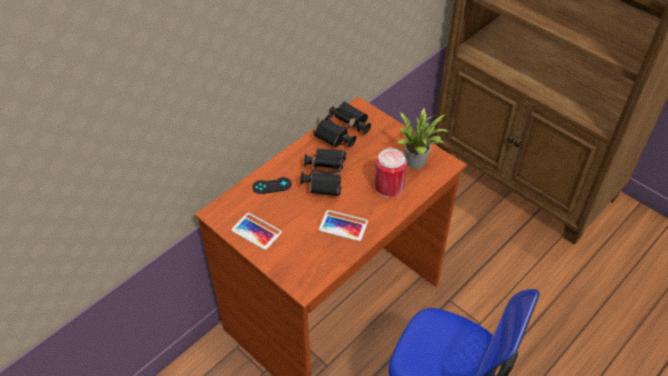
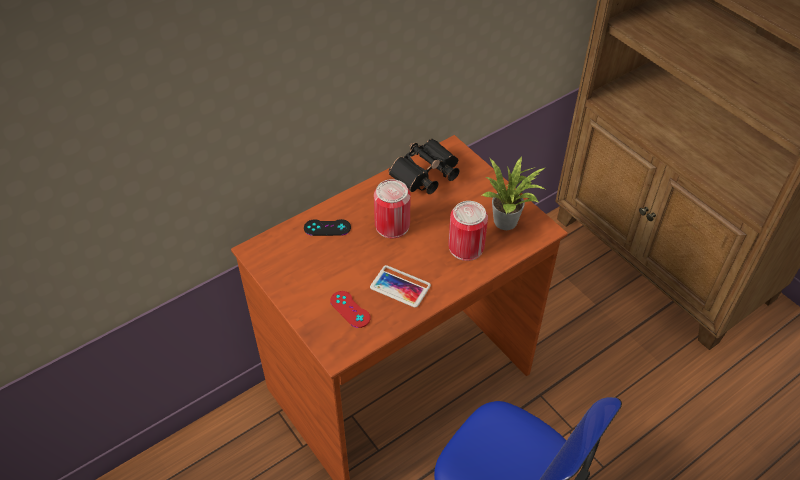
camera: 10 degrees right, 0 degrees up
(256, 231) = (296, 279): phone -> none
(306, 250) = (350, 309): none -> red game controller
(325, 177) = (392, 225): black binoculars -> can

